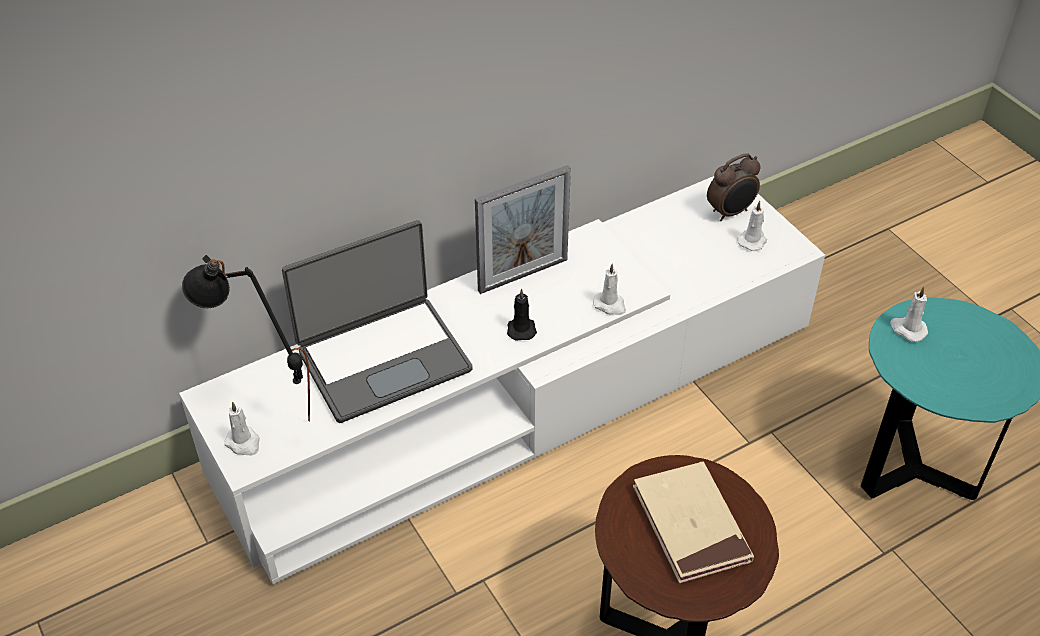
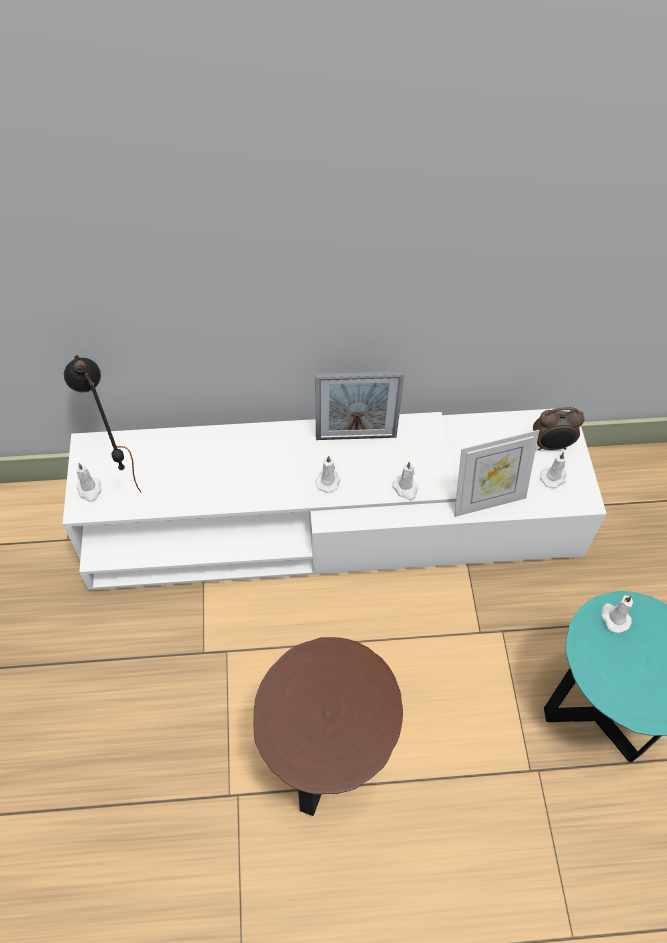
camera: 25 degrees right, 10 degrees up
(383, 358) = (218, 464): laptop -> none
(521, 328) = (328, 481): black candle -> white candle
(691, 525) = (335, 706): beige book -> none
(700, 286) = (487, 500): none -> picture frame

